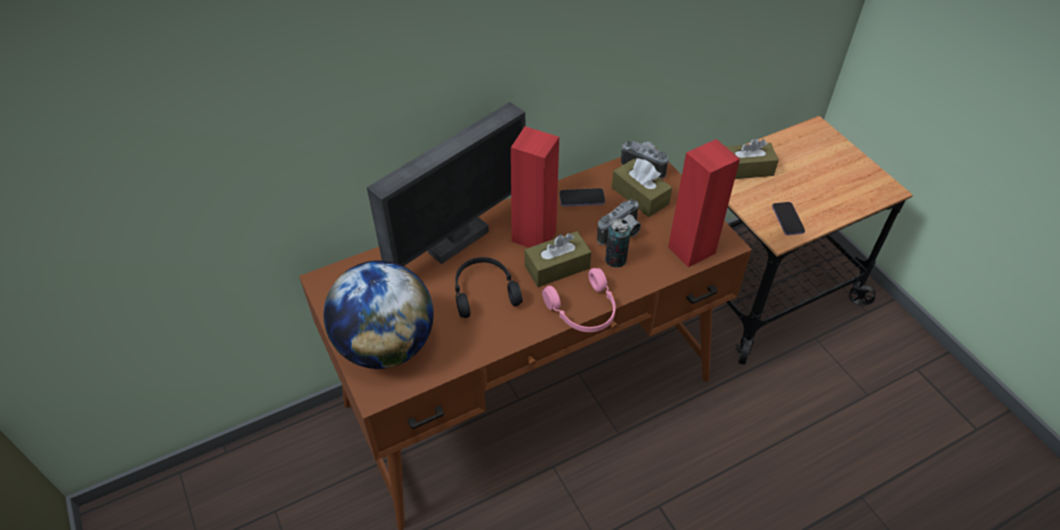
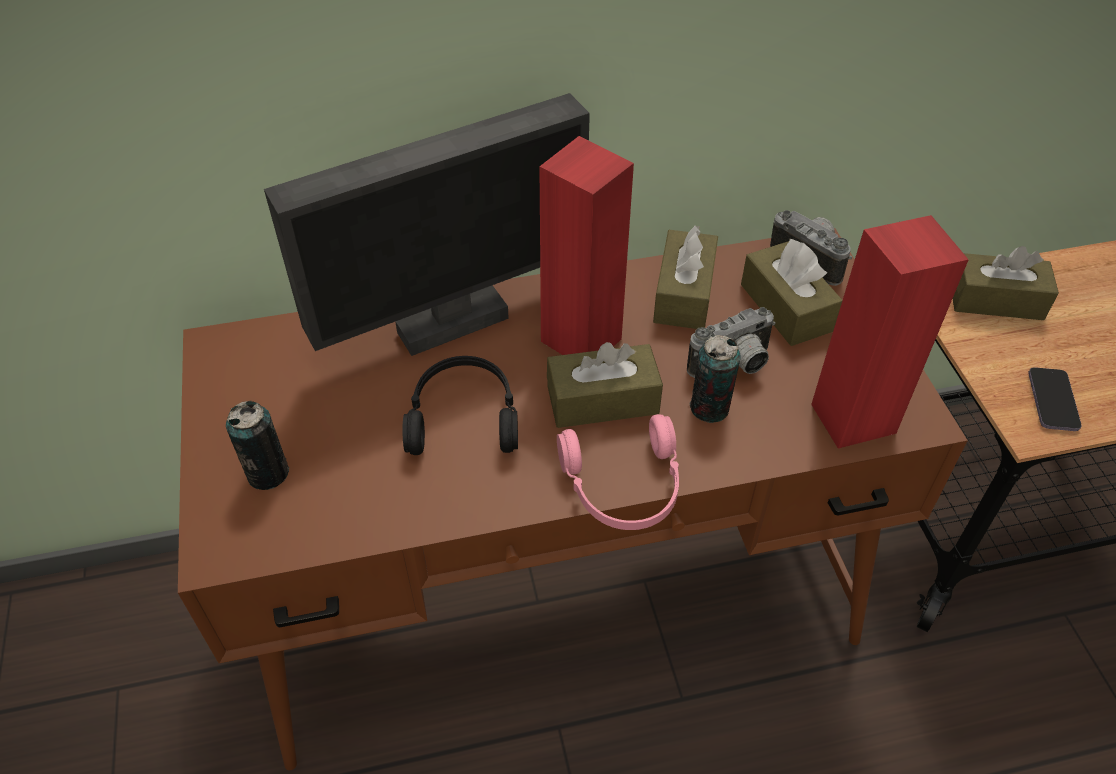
camera: 15 degrees right, 0 degrees up
(386, 345) = (267, 473): globe -> can
(582, 199) = (684, 294): phone -> brown tissue box

